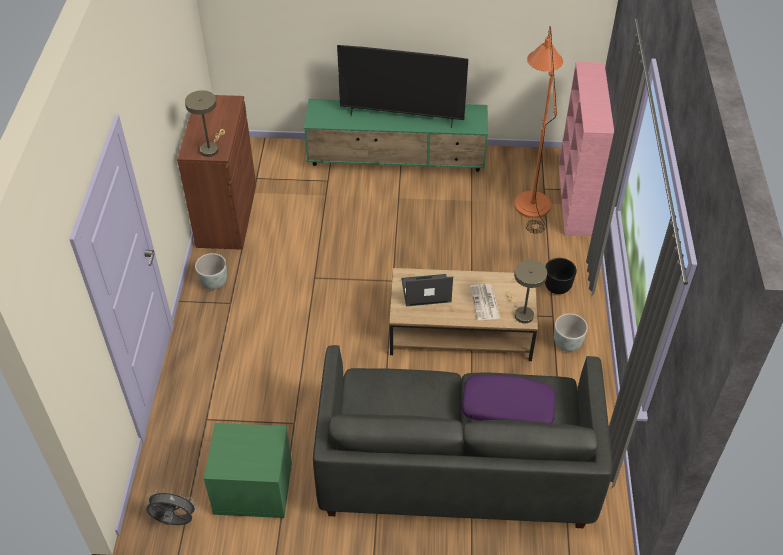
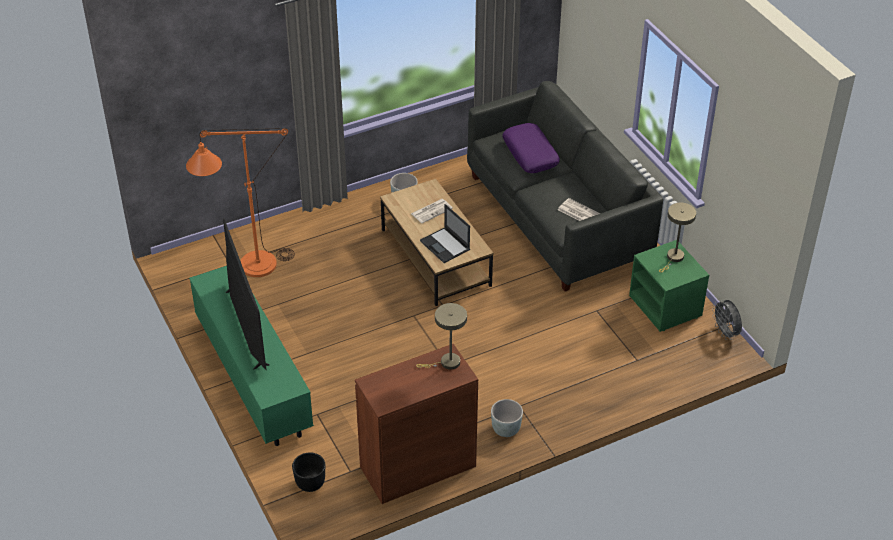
camera: 120 degrees left, 5 degrees down
(377, 399) = (578, 212): none -> newspaper
(521, 313) = (427, 190): beige table lamp -> beige table lamp (674, 258)
(557, 287) = (348, 221): black planter -> black planter (310, 484)
(575, 200) = (233, 241): pink bookcase -> none

